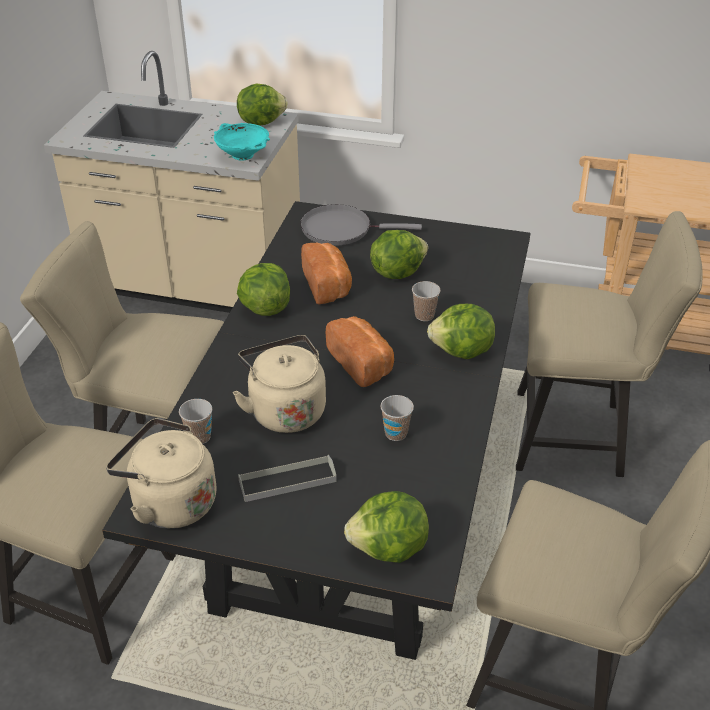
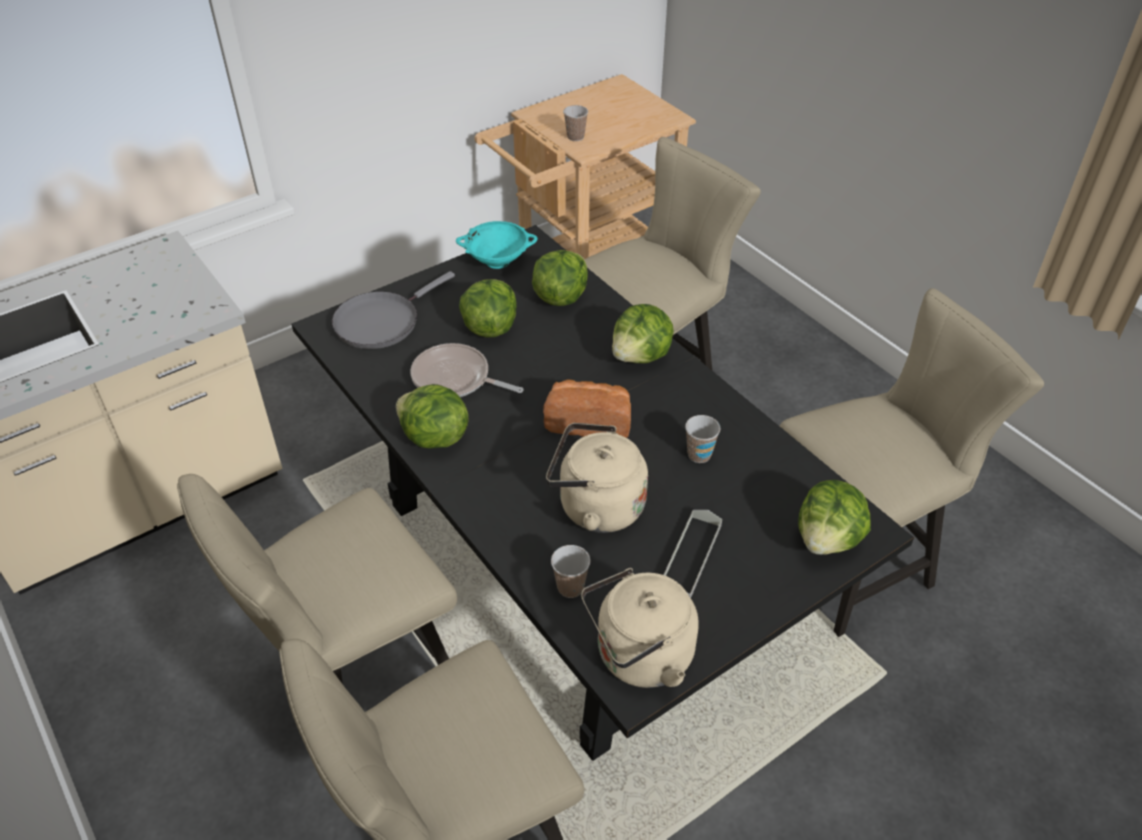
camera: 50 degrees left, 5 degrees up
(242, 155) = (195, 306): turquoise bowl -> turquoise bowl (497, 261)
(261, 121) = (153, 261): lettuce -> lettuce (560, 296)
(328, 286) = (455, 379): bread -> frying pan
(424, 315) = (569, 348): cup -> cup (575, 137)

